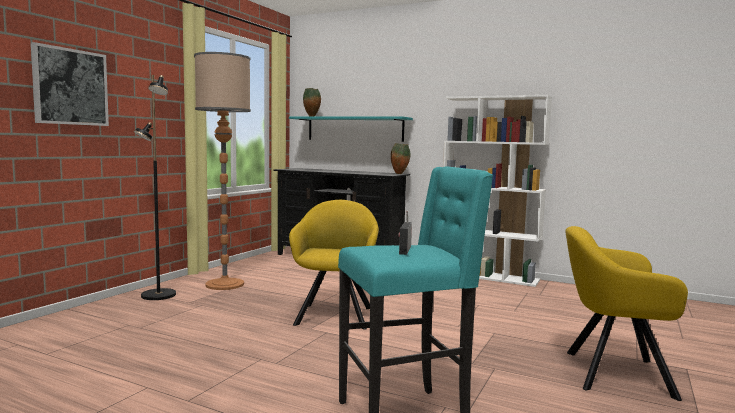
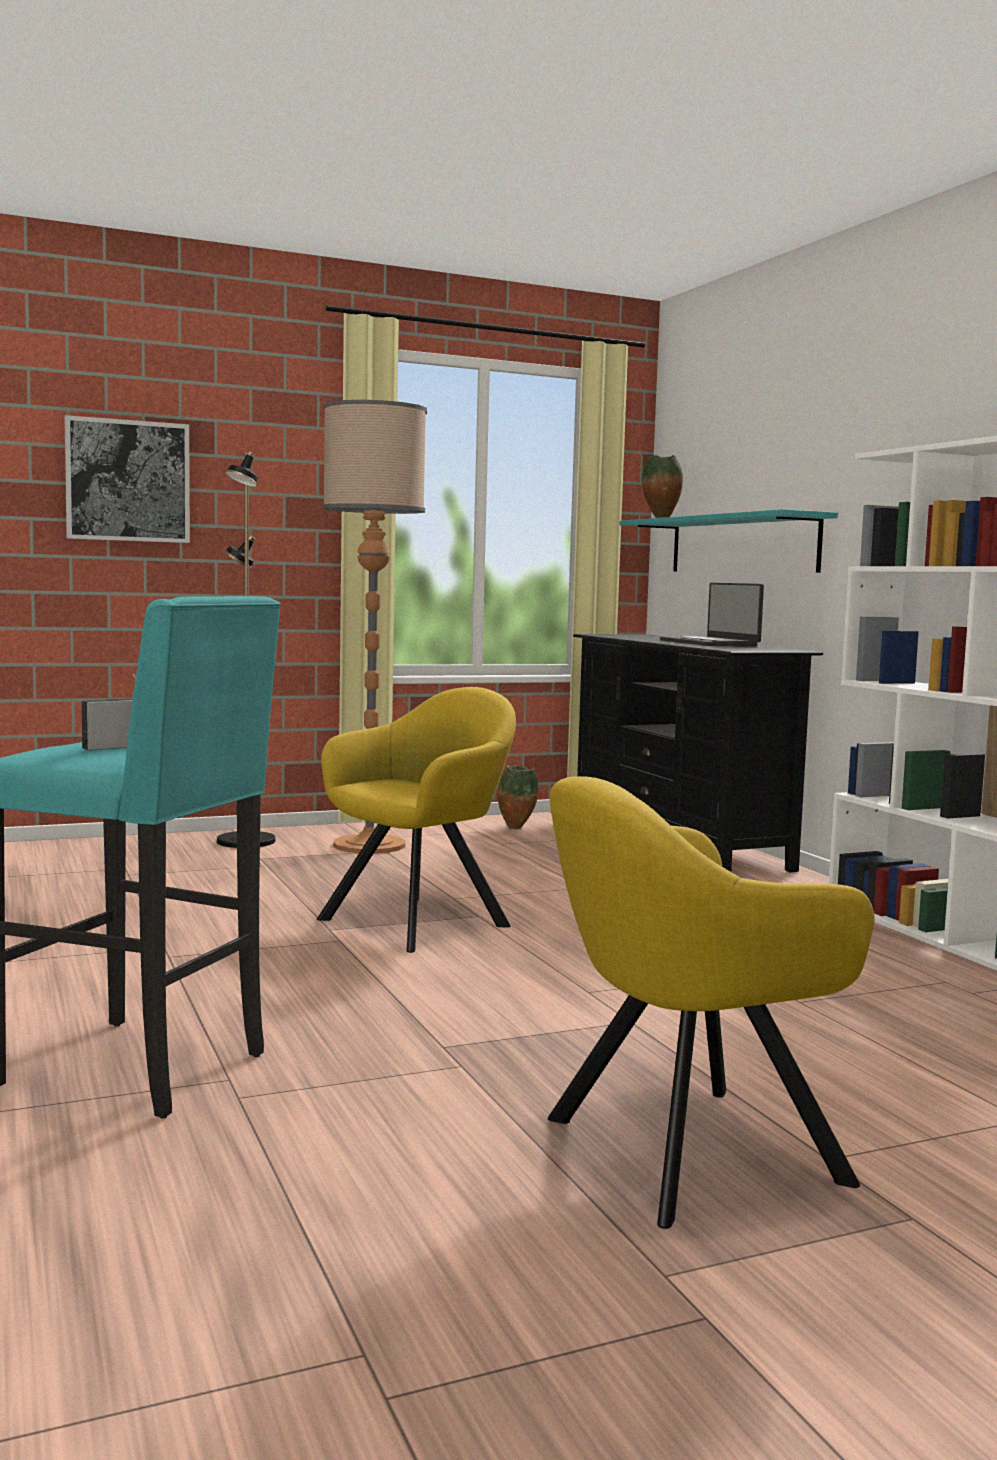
camera: 40 degrees right, 0 degrees up
(353, 171) = (710, 643): none -> laptop
(399, 174) = (784, 650): vase -> vase (517, 828)
(610, 373) = (678, 1152): yellow armchair -> yellow armchair turned 75 degrees counterclockwise

